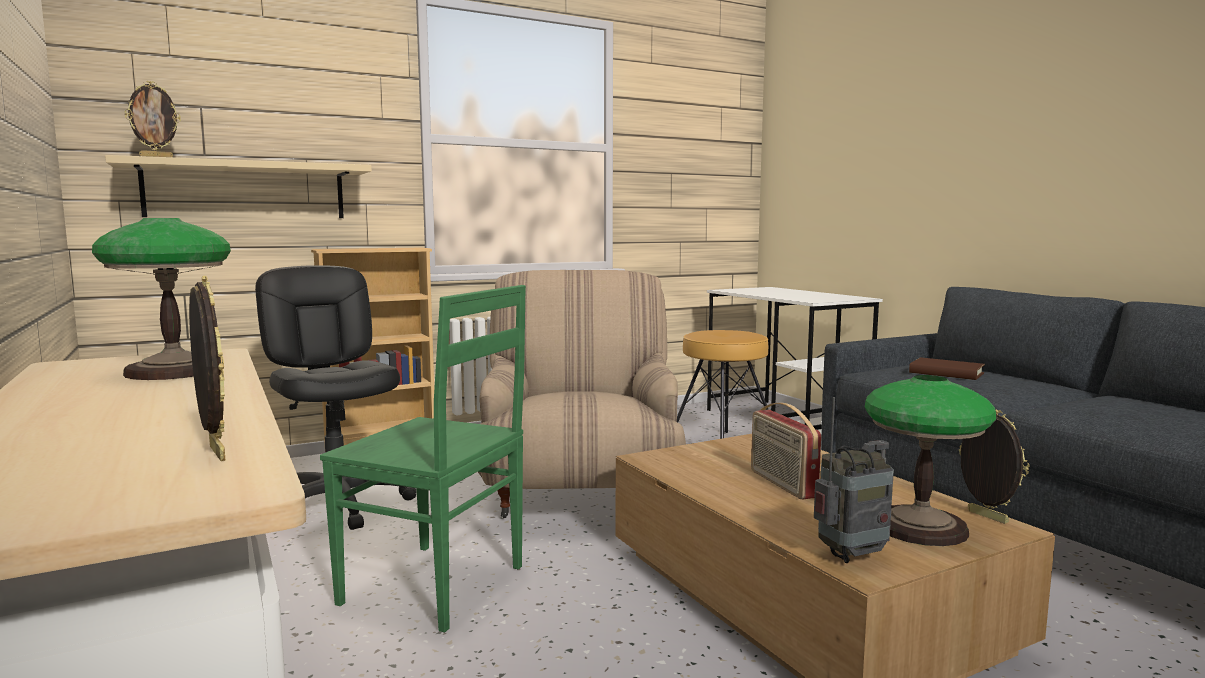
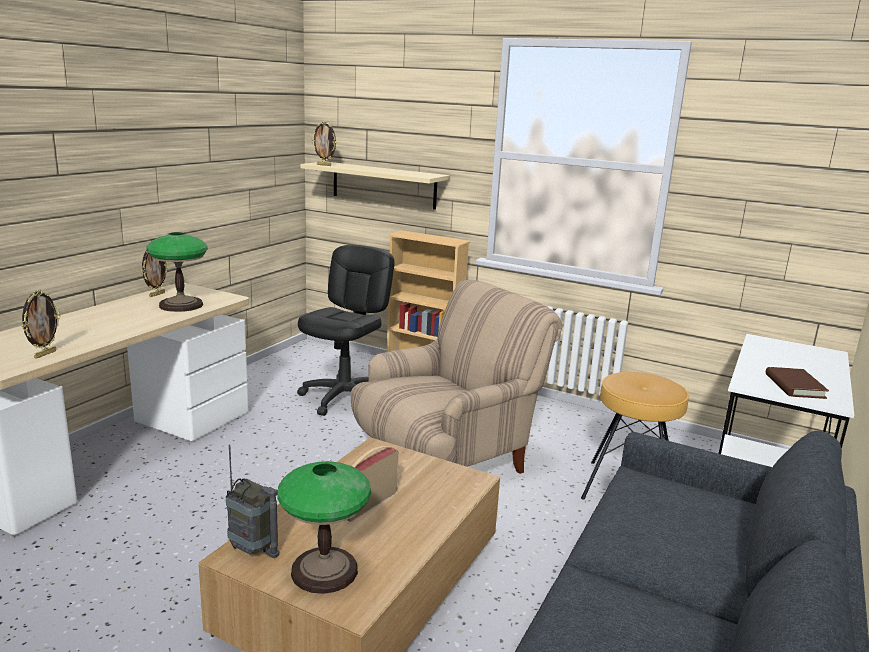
camera: 55 degrees right, 10 degrees up
(437, 586) = (277, 462): green chair -> none
(946, 373) = (678, 513): brown book -> brown book (794, 386)
(986, 517) = (371, 599): picture frame -> picture frame (156, 294)

